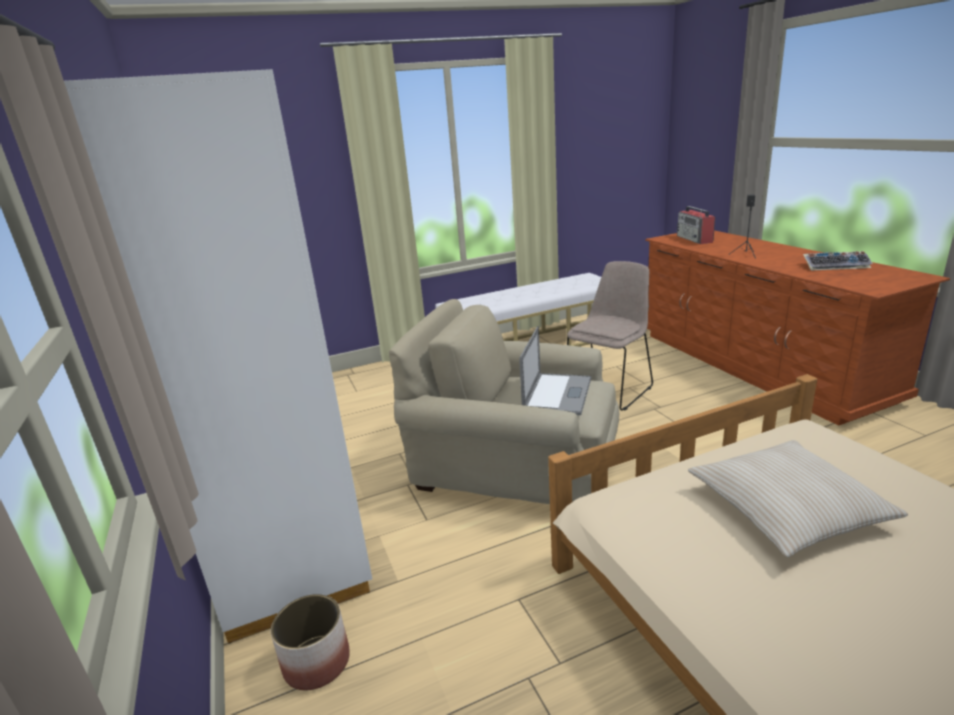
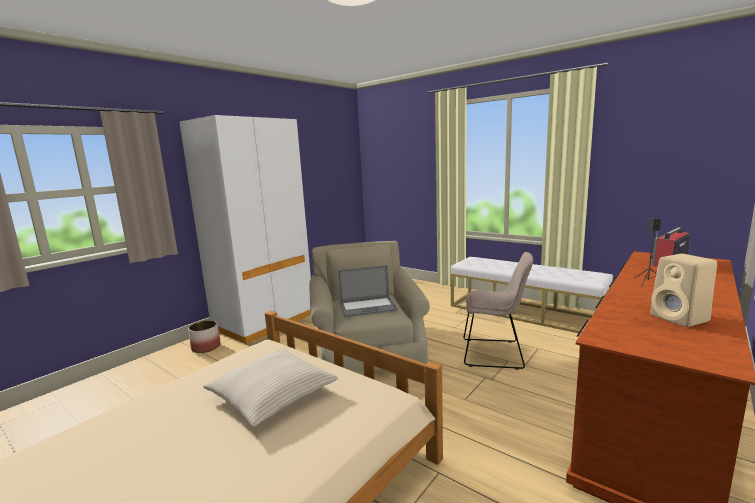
camera: 60 degrees right, 10 degrees down
(836, 266) = (681, 319): keyboard -> beige speaker

